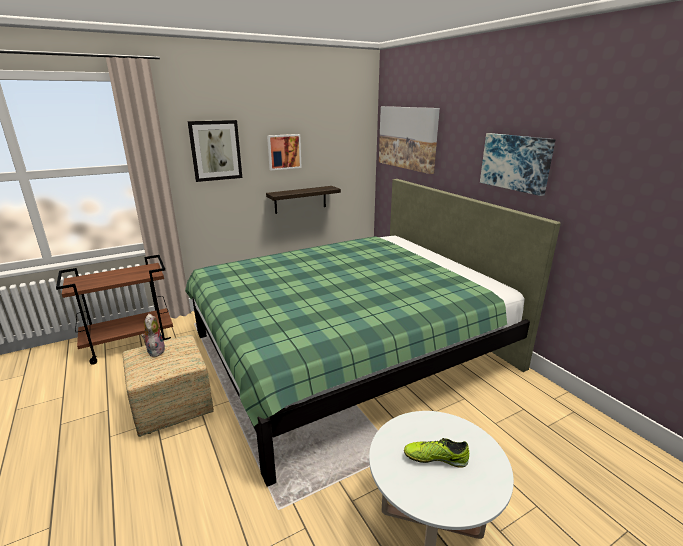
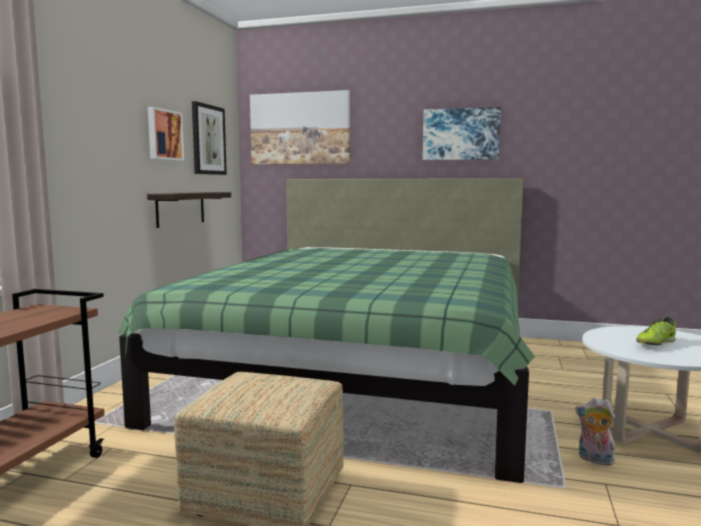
camera: 45 degrees left, 15 degrees down
(155, 350) = (240, 390): plush toy -> plush toy (594, 460)
(215, 150) = (92, 116): picture -> picture (208, 140)

